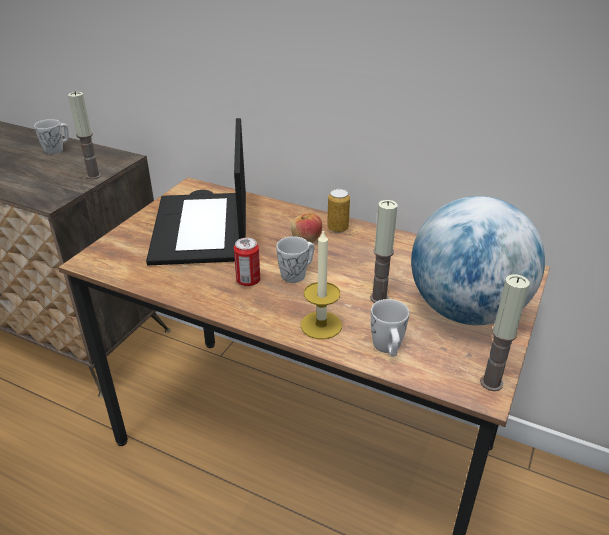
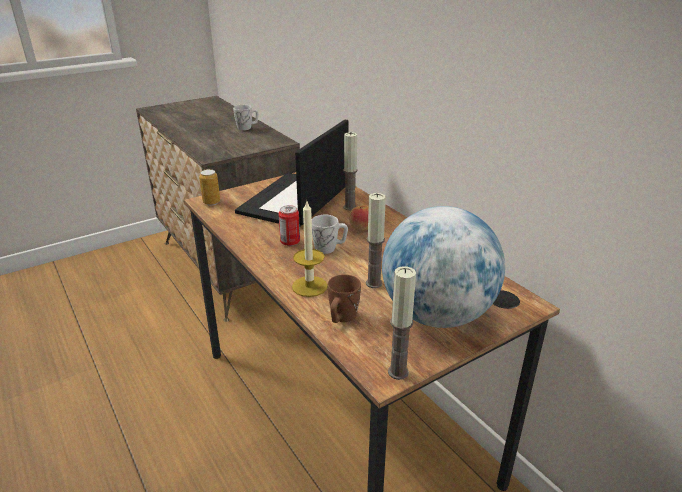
camera: 30 degrees right, 5 degrees down
(93, 176) = (251, 148): candle -> candle (350, 207)
(337, 228) = (395, 227): can -> can (211, 202)
(388, 348) = (341, 318): white mug -> brown mug

